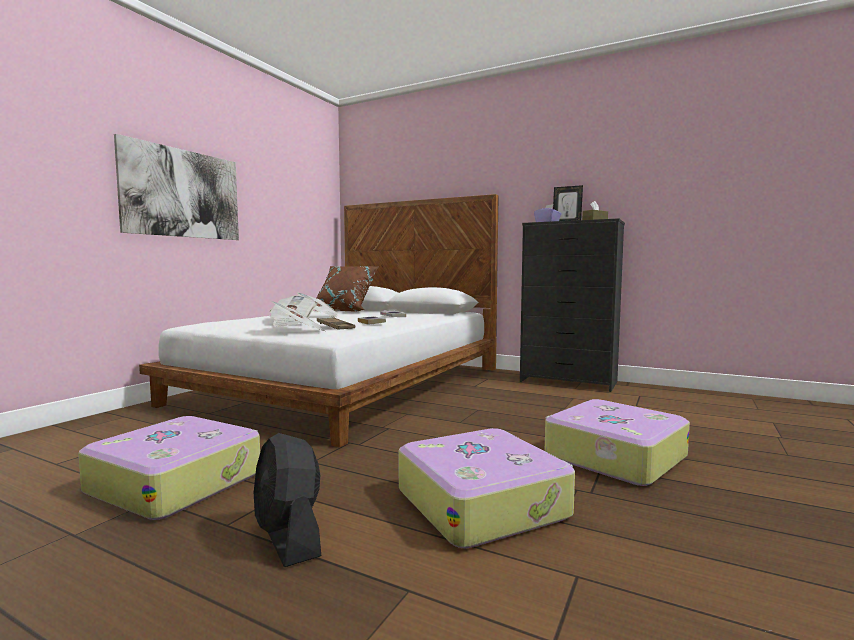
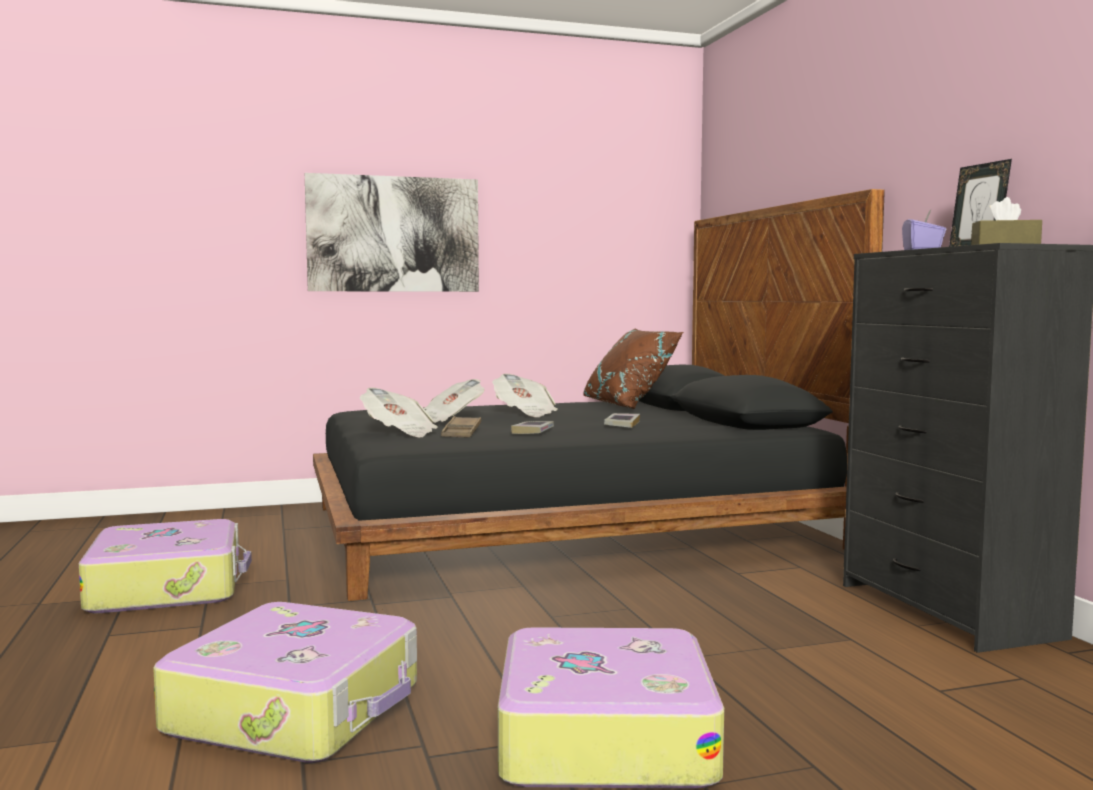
camera: 45 degrees right, 0 degrees up
(288, 537) = (110, 662): black fan -> none
(348, 385) = (565, 528): white bed -> black bed

